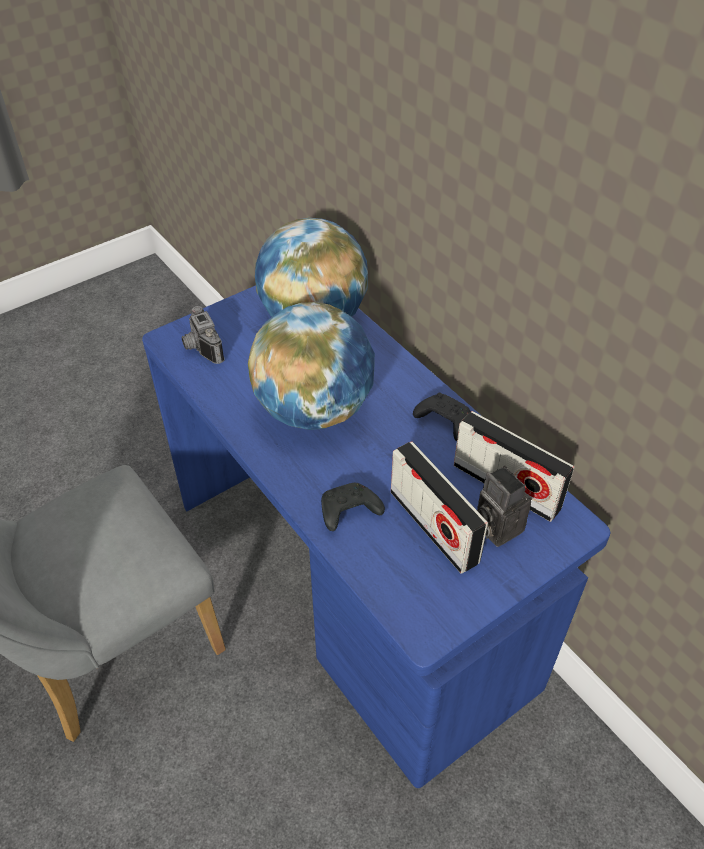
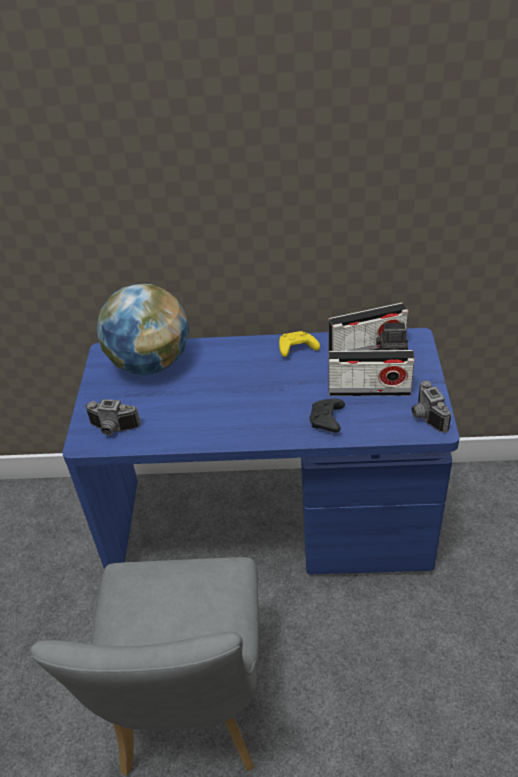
camera: 50 degrees left, 5 degrees down
(314, 410) = (230, 398): globe -> none
(435, 609) = (425, 417): none -> camera
(443, 421) = (296, 349): black game controller -> yellow game controller

